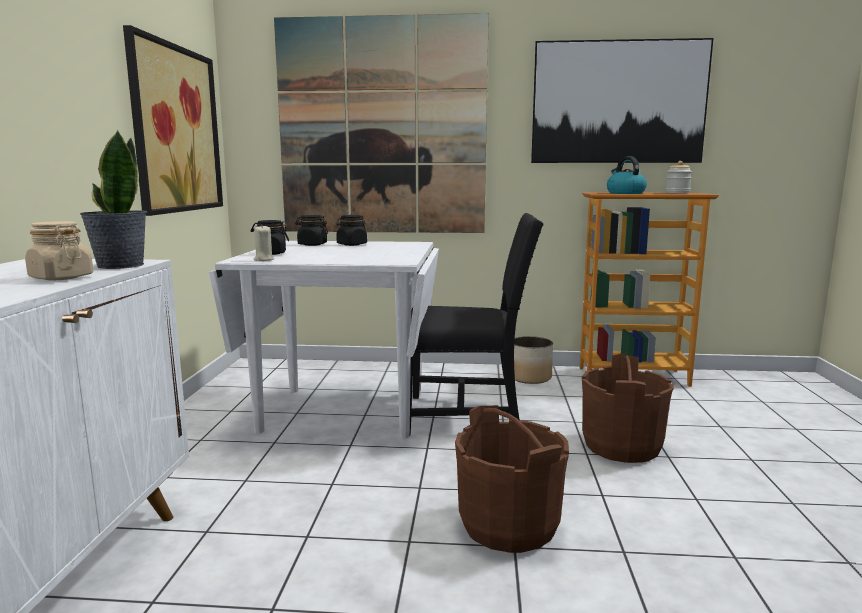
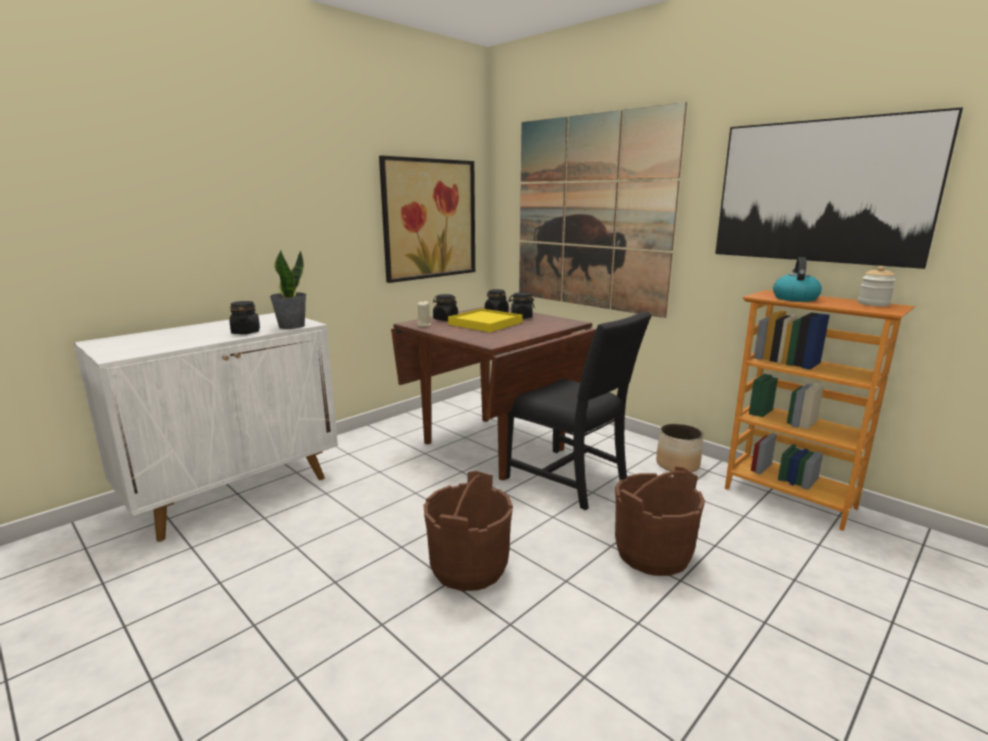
camera: 40 degrees right, 5 degrees up
(61, 278) = (246, 332): beige jar -> black jar
(333, 252) = (485, 323): none -> yellow tray
(344, 411) = (494, 445): white dining table -> brown dining table

